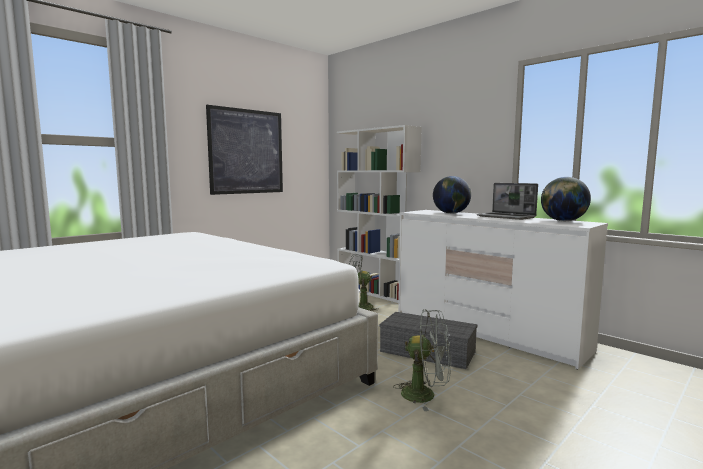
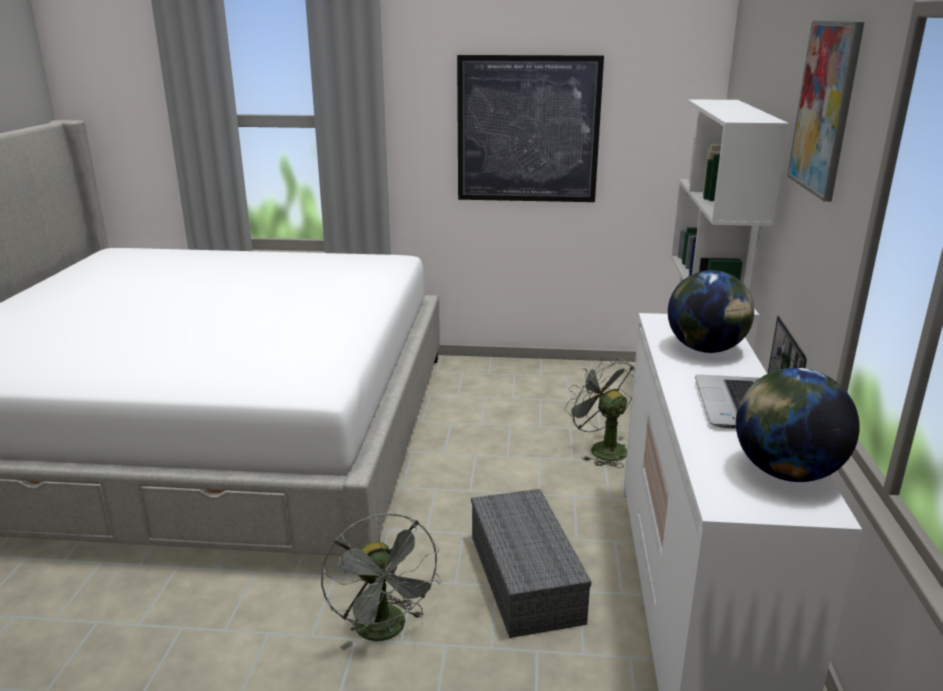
camera: 50 degrees right, 15 degrees up
(452, 113) = (825, 108): none -> picture

